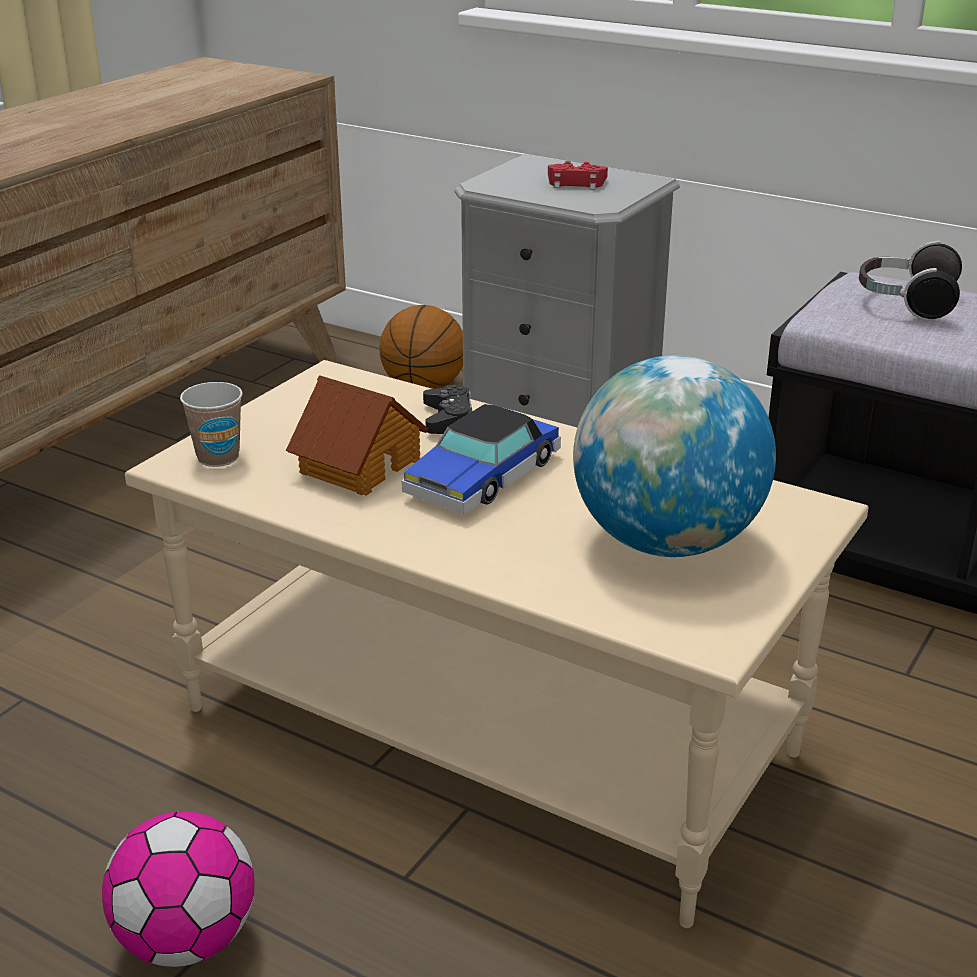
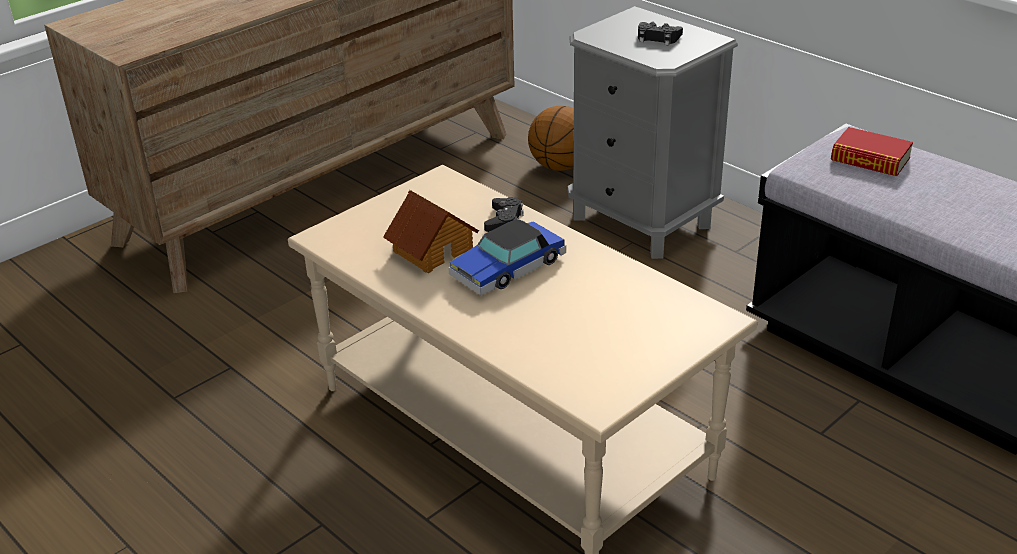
camera: 15 degrees right, 5 degrees up
(187, 940) = (286, 535): football -> none
(218, 457) = (347, 234): cup -> none
(576, 183) = (657, 38): red game controller -> black game controller
(666, 543) = (604, 331): globe -> none
(905, 302) = (870, 159): headphones -> book

